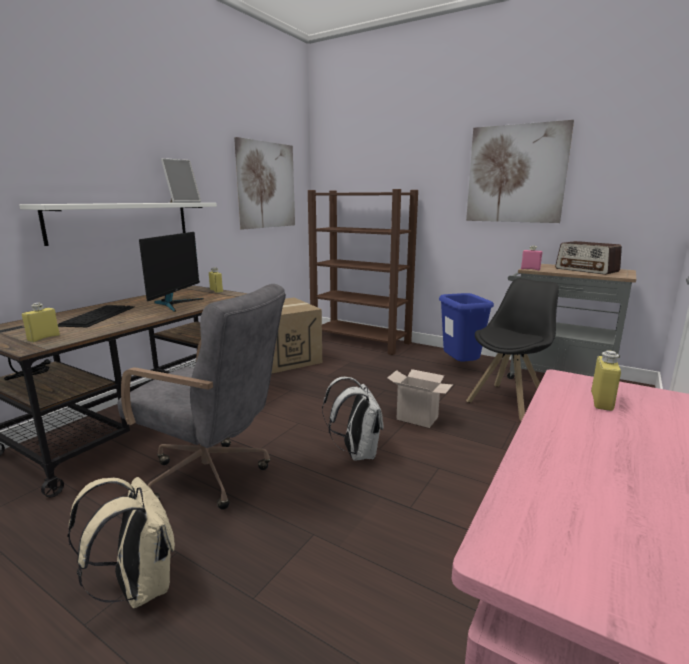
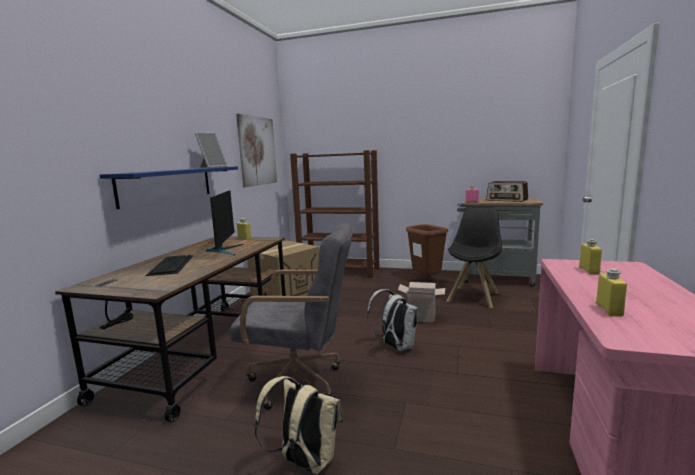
camera: 15 degrees left, 5 degrees down
(43, 338) = (152, 284): yellow bottle -> yellow bottle (609, 310)
(121, 221) = (167, 185): white shelf -> blue shelf
(460, 367) = (426, 280): blue trash can -> brown trash can
(516, 174) = (448, 137): picture -> none

